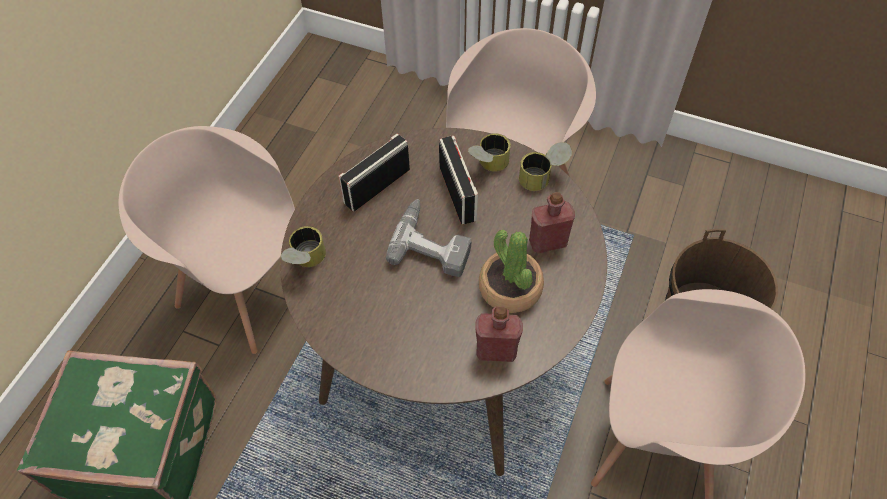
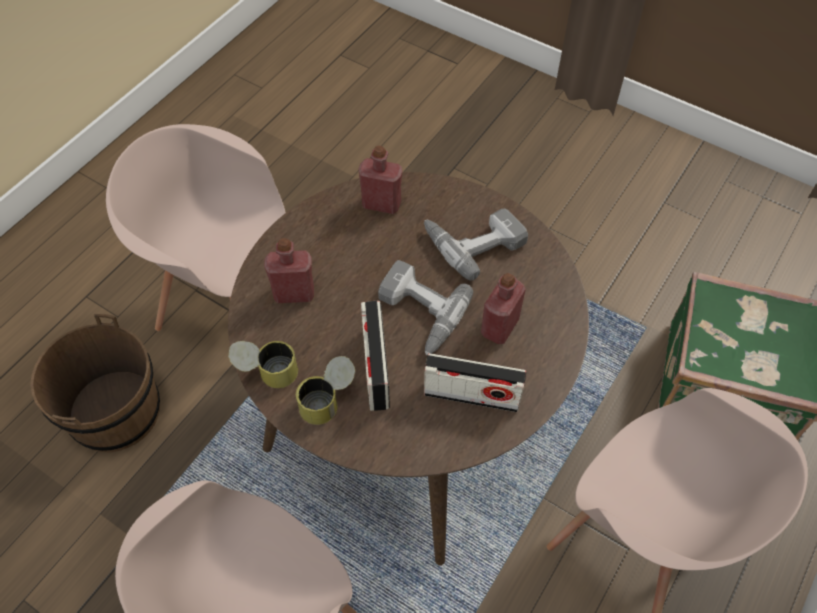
camera: 170 degrees left, 0 degrees up
(305, 262) = (560, 316): can -> none
(359, 243) = (499, 327): none -> red bottle
(377, 186) = (471, 395): radio -> radio turned 45 degrees clockwise
(393, 324) = (473, 240): none -> power drill
(510, 288) = (351, 254): potted plant -> none

